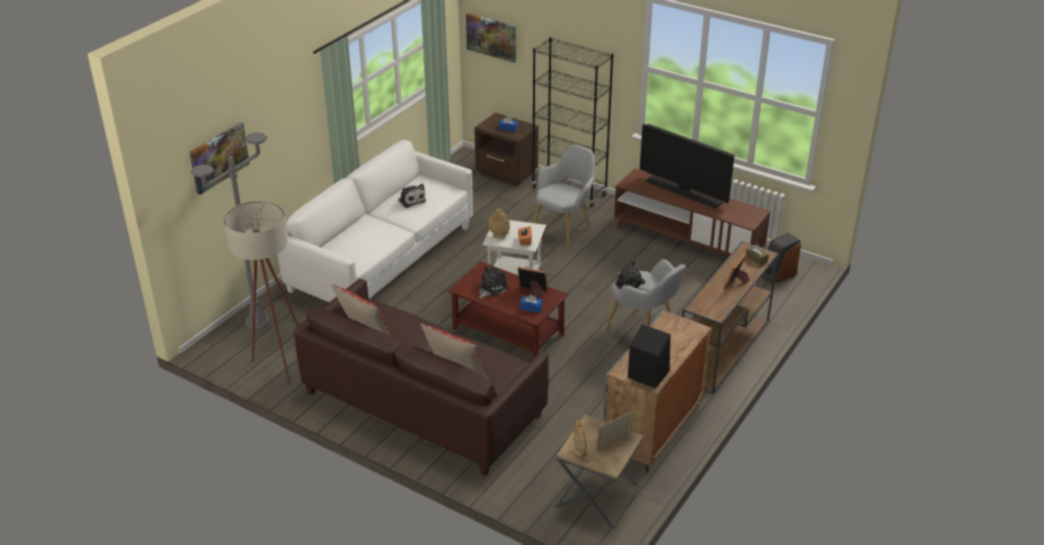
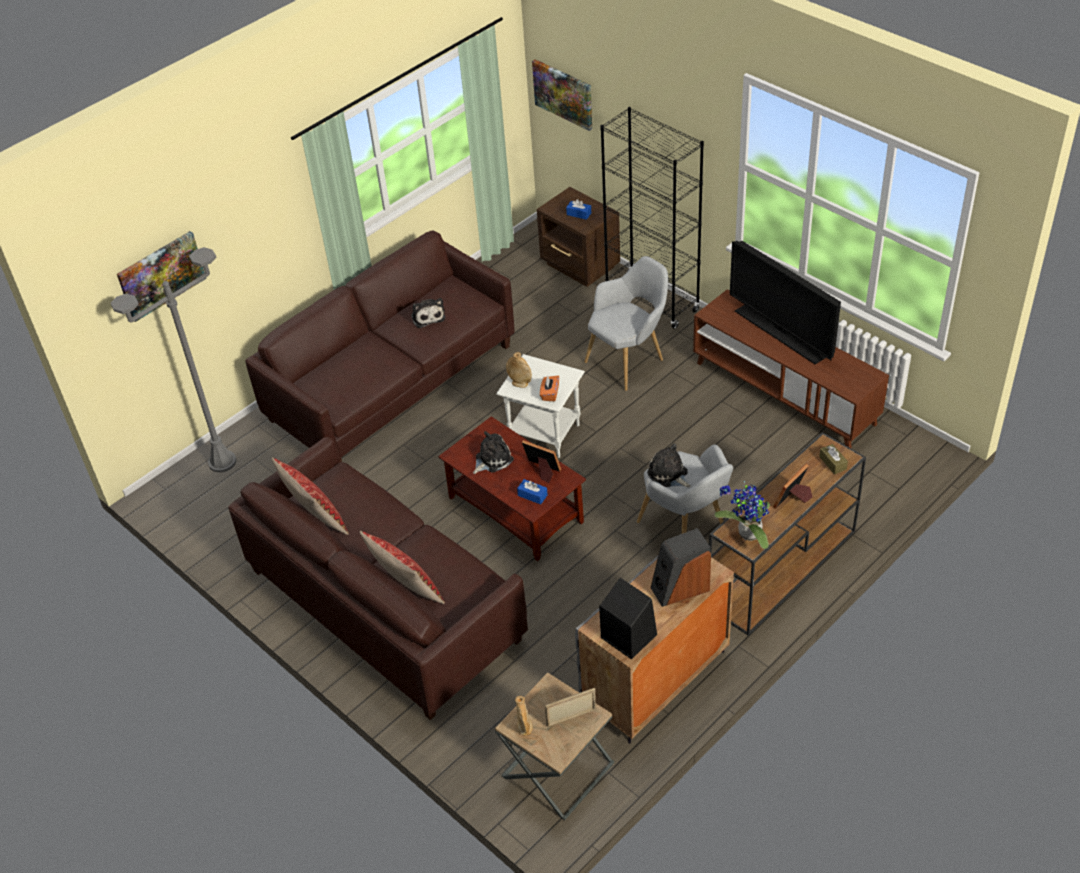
camera: 15 degrees right, 10 degrees up
(277, 364) = (230, 525): beige floor lamp -> none
(382, 258) = (393, 383): white sofa -> brown sofa
(710, 307) = (746, 534): none -> potted plant
(777, 275) = (889, 460): speaker -> speaker (680, 588)

